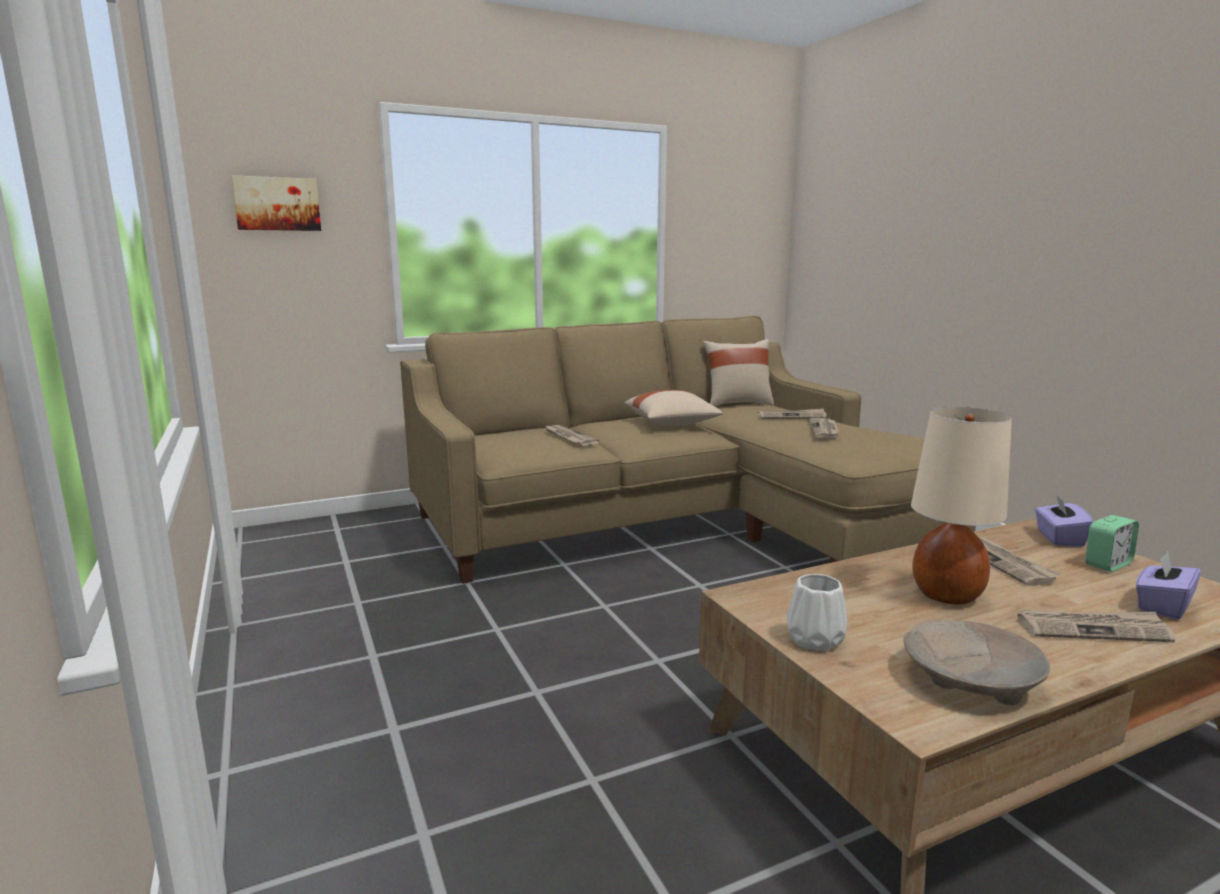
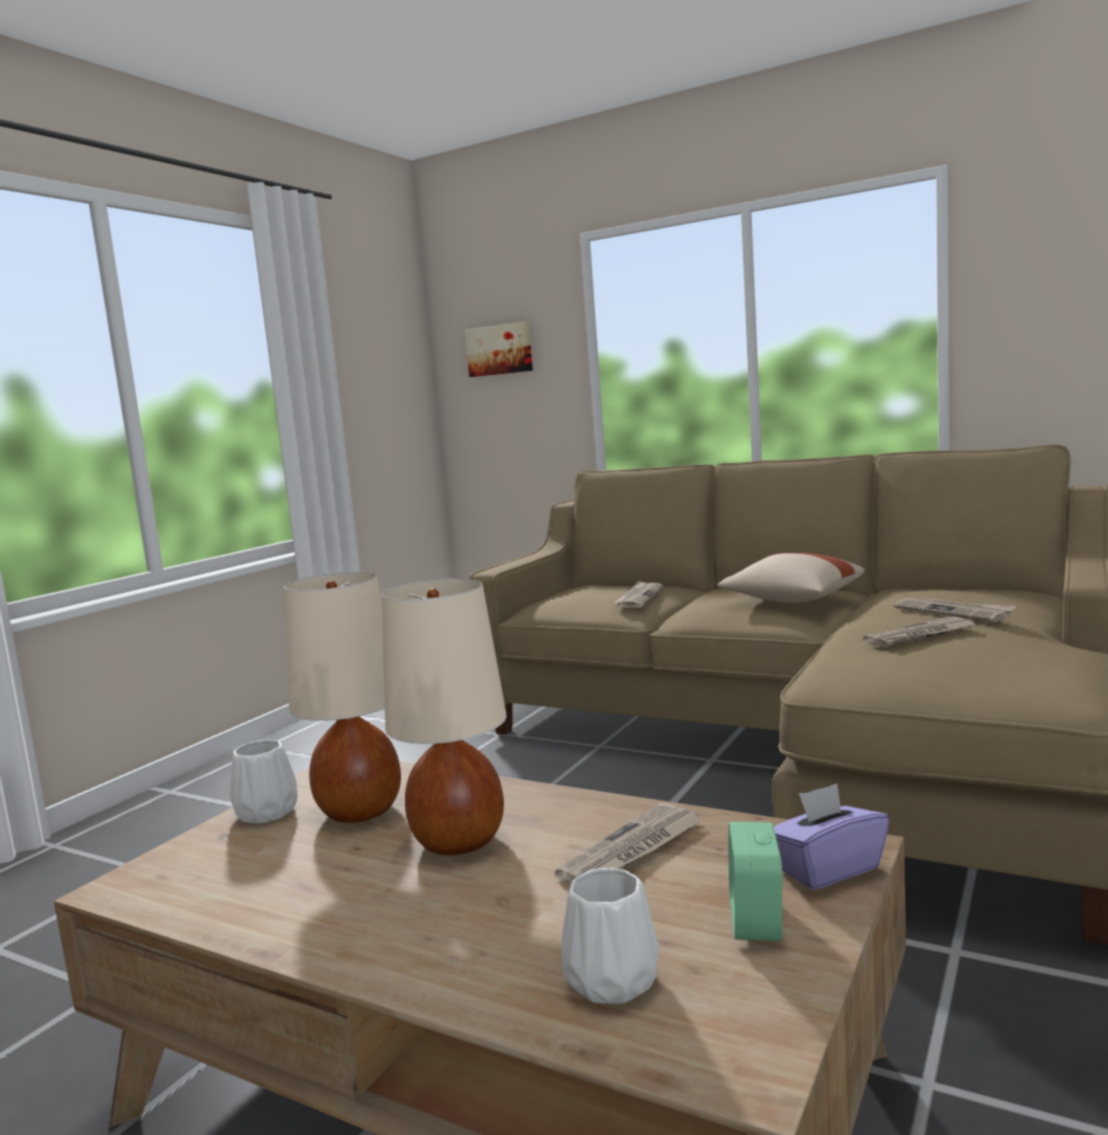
camera: 55 degrees right, 5 degrees down
(737, 404) = (972, 587): beige pillow -> none
(853, 609) = (360, 810): none -> beige table lamp
(970, 681) = (224, 893): beige bowl -> none
(1093, 629) = (446, 939): newspaper -> none
(1107, 564) = (756, 920): alarm clock -> alarm clock turned 75 degrees clockwise
(1162, 606) = (610, 982): purple tissue box -> white vase

